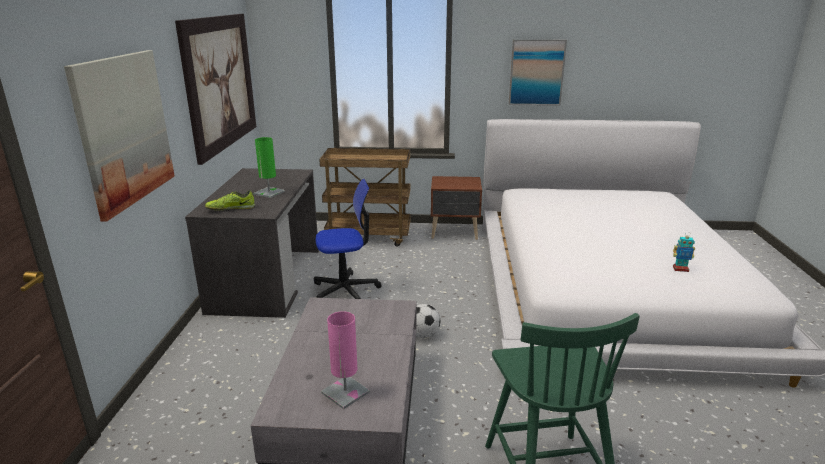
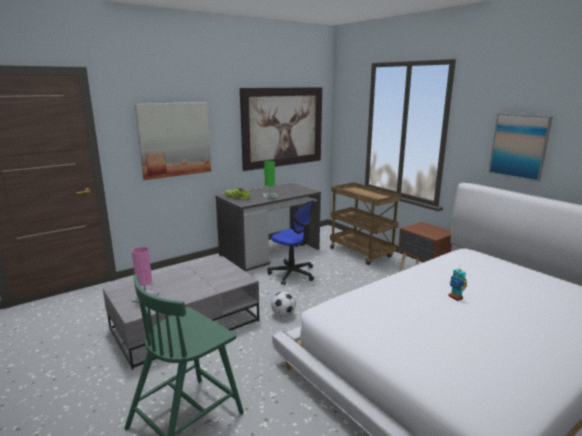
camera: 50 degrees right, 5 degrees down
(680, 269) = (449, 352): toy robot -> toy robot (455, 297)

